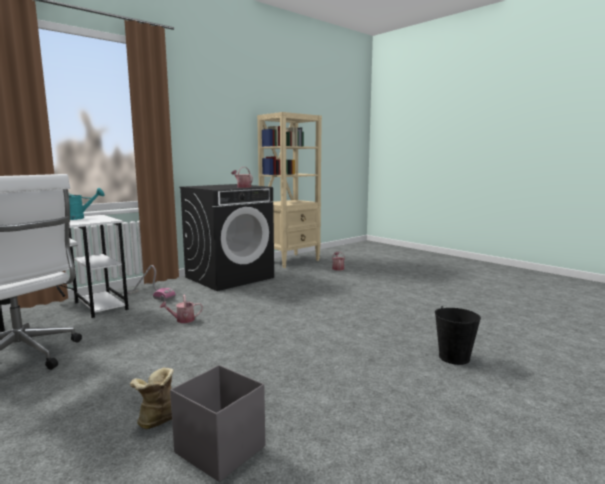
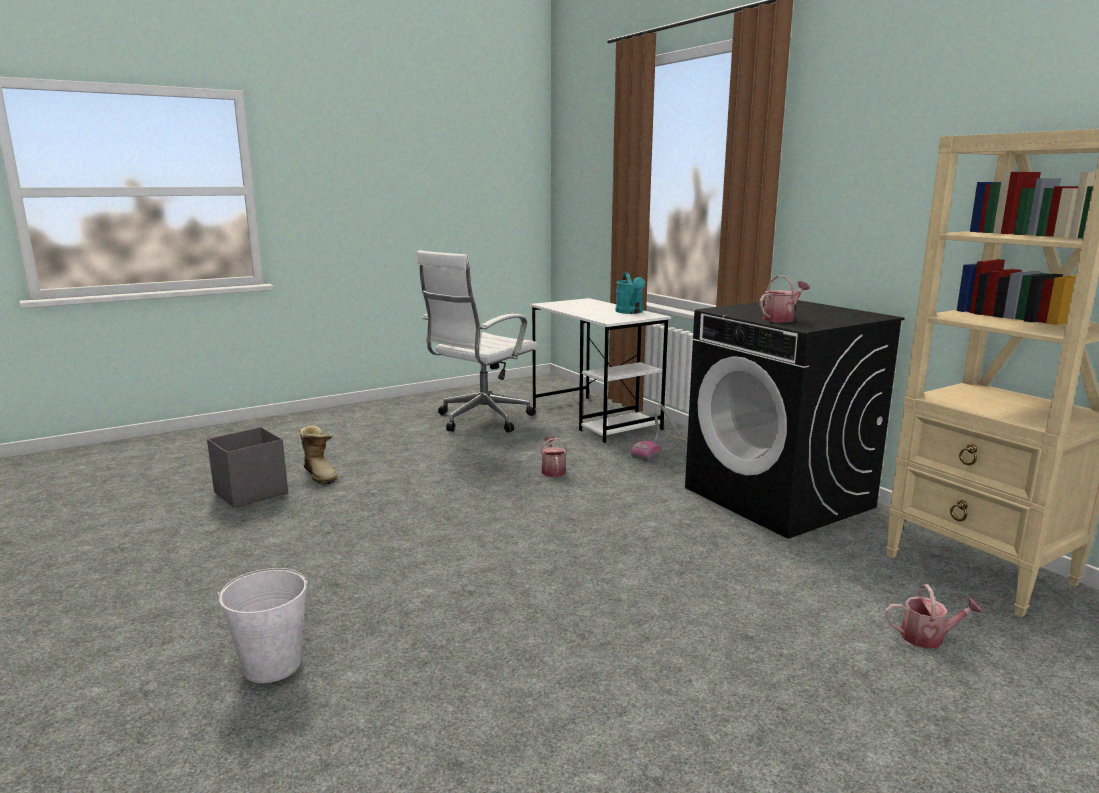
camera: 100 degrees right, 5 degrees up
(454, 357) = (272, 665): black bucket -> white bucket

